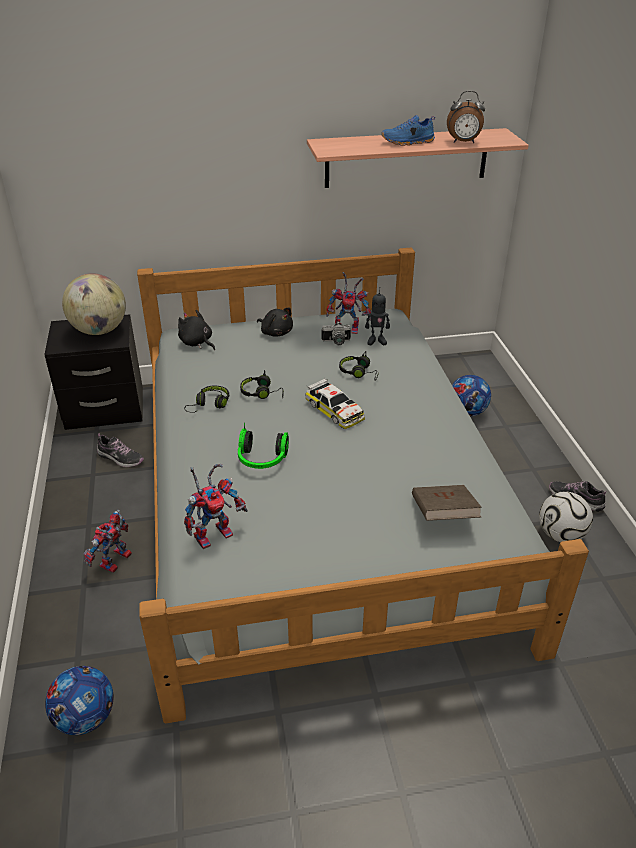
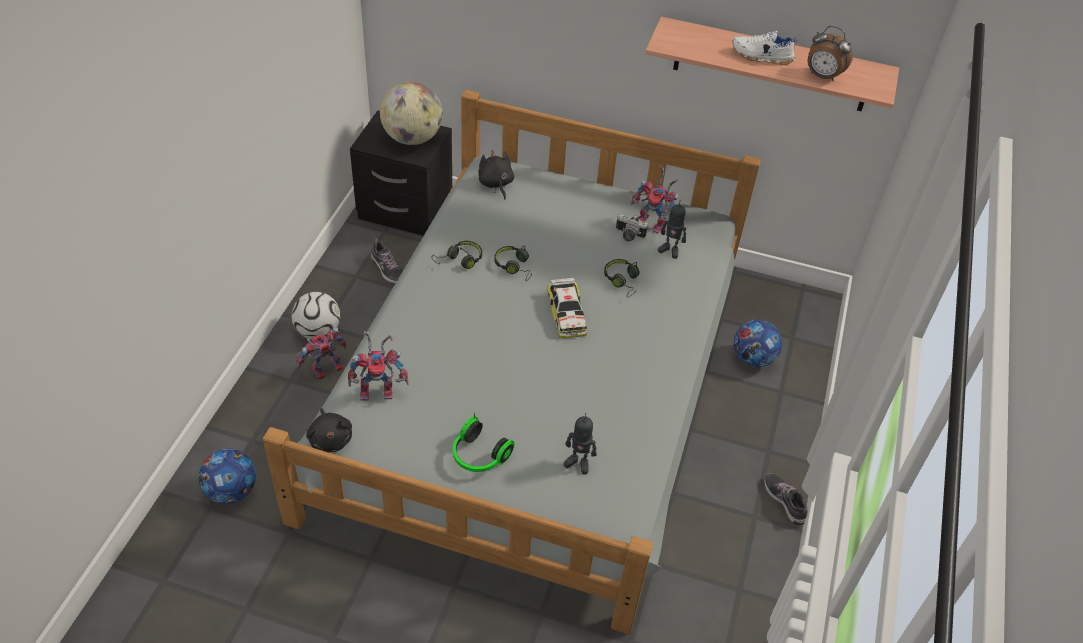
camera: 25 degrees right, 10 degrees up
(262, 460) = (464, 338): headphones -> headphones (478, 456)
(276, 332) = (580, 200): black plush toy -> black plush toy (330, 439)
(408, 142) = (761, 56): blue shoe -> white shoe
(443, 515) = (578, 462): brown book -> toy robot
(561, 535) = (736, 529): football -> football (318, 331)

